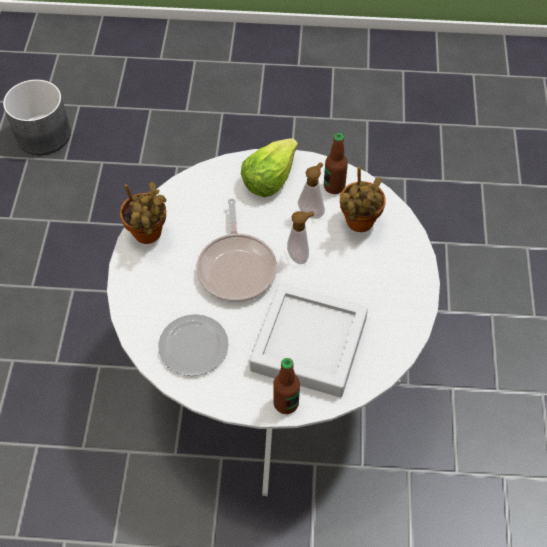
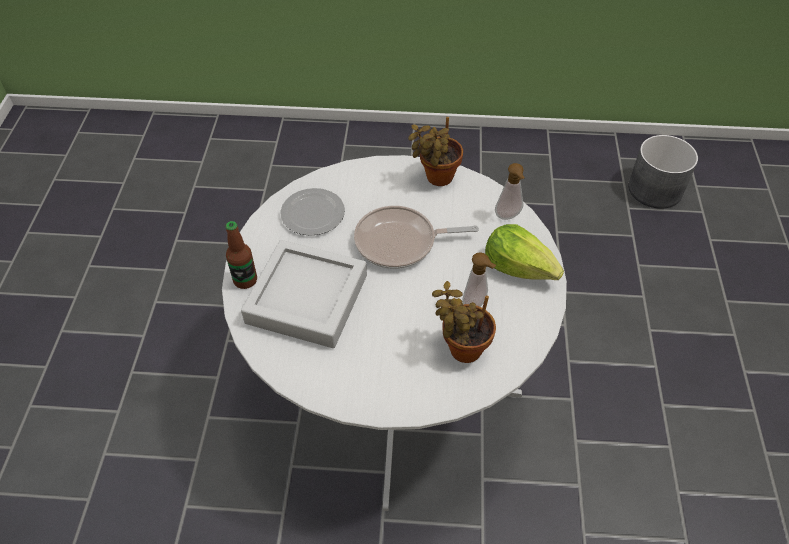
camera: 90 degrees right, 5 degrees down
(299, 255) = (416, 293): soap dispenser -> soap dispenser (508, 217)
(334, 186) = (514, 326): bottle -> none

